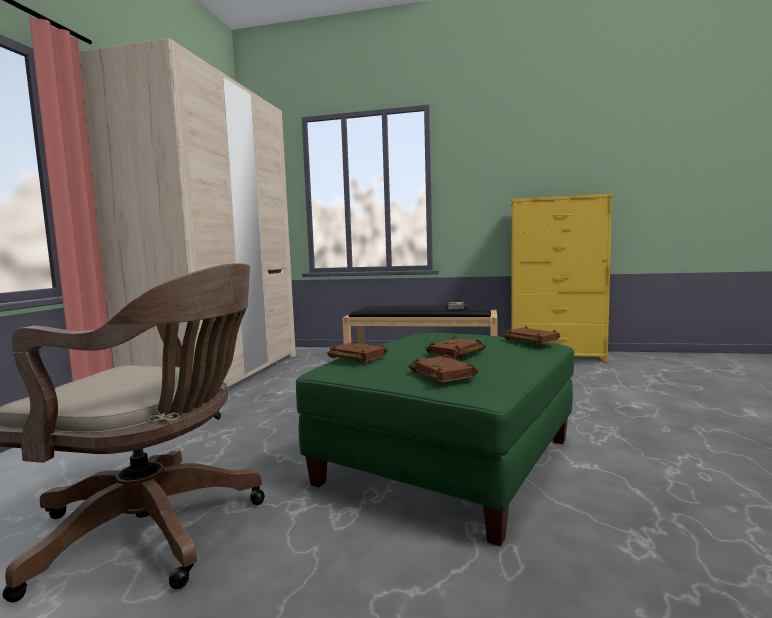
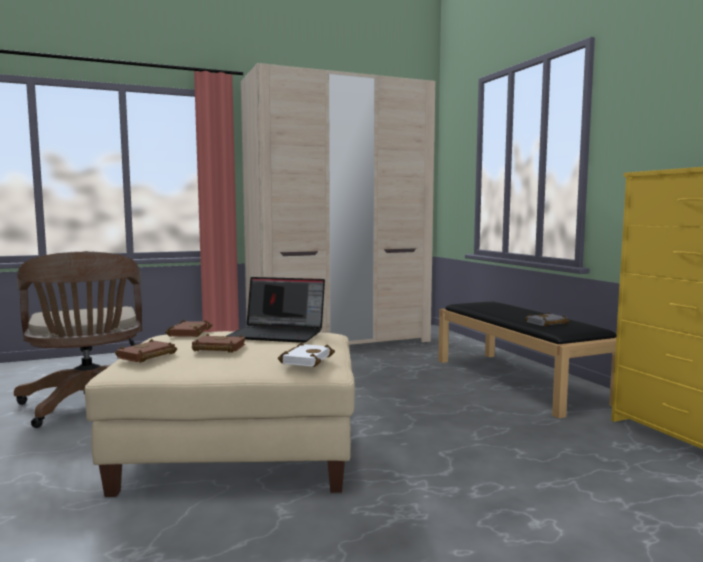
camera: 55 degrees right, 0 degrees up
(425, 337) = (279, 334): none -> laptop
(447, 461) = (240, 451): green ottoman -> beige ottoman
(529, 340) = (305, 359): brown book -> white book

